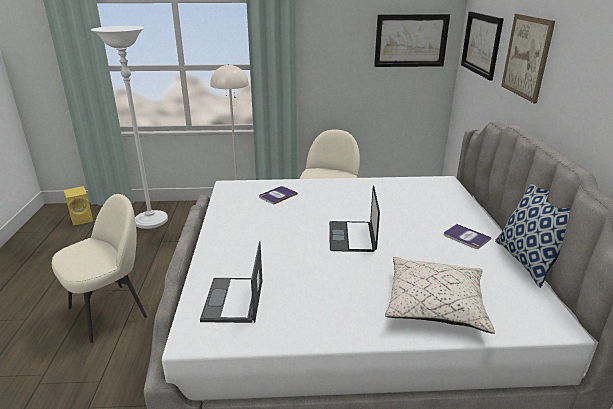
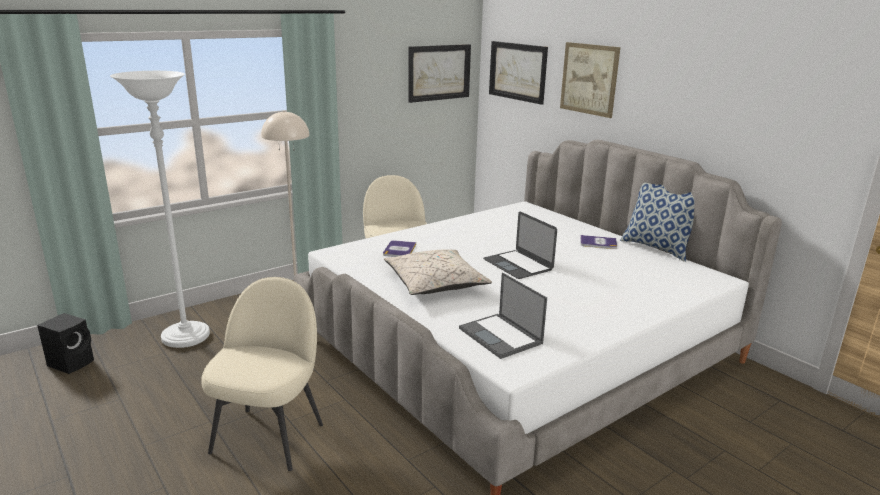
camera: 35 degrees left, 5 degrees down
(83, 219) = (72, 363): yellow speaker -> black speaker
(435, 304) = (641, 291): beige pillow -> beige pillow (435, 284)

